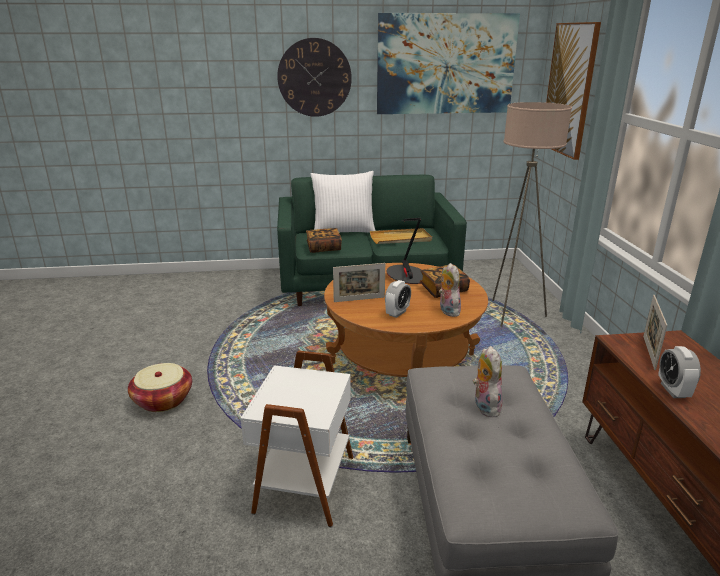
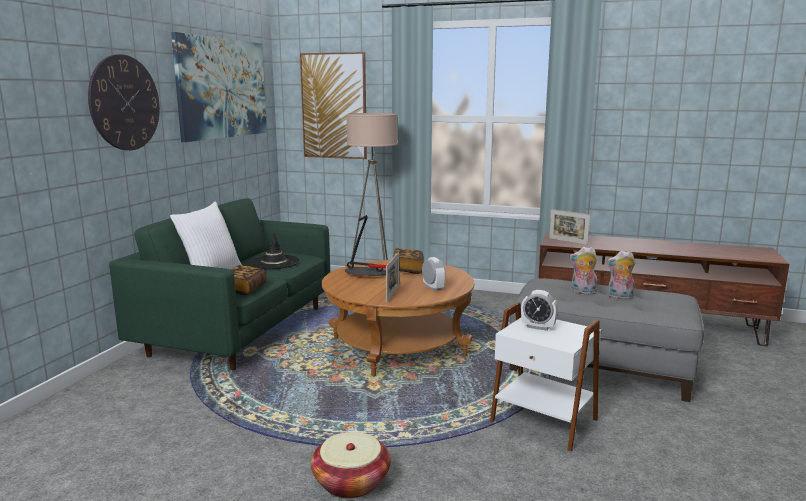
camera: 65 degrees left, 10 degrees down
(401, 239) = (274, 262): beige tray -> black hat
(447, 311) = (446, 275): plush toy -> plush toy (620, 297)
(673, 390) = (609, 247): alarm clock -> alarm clock (538, 327)

